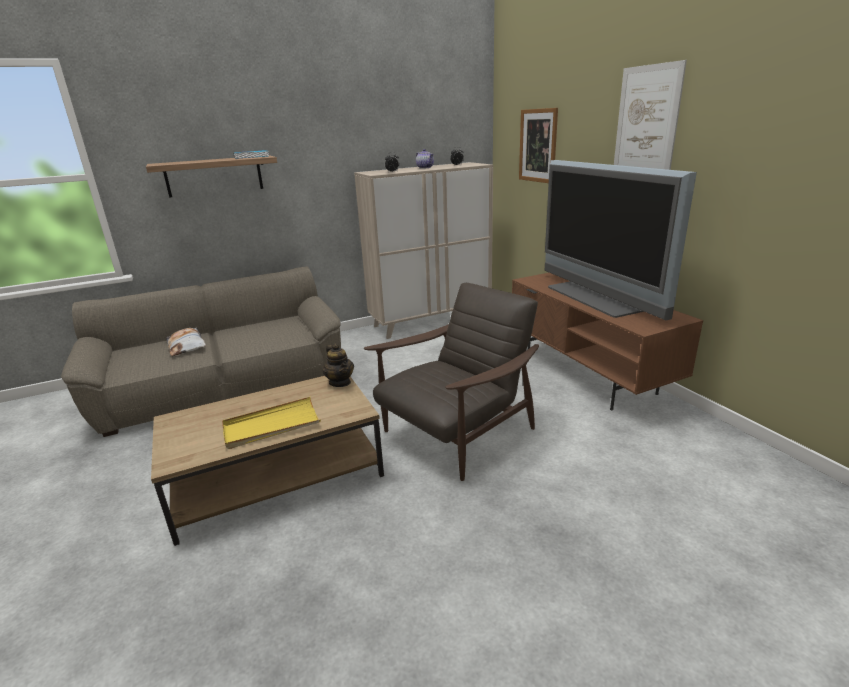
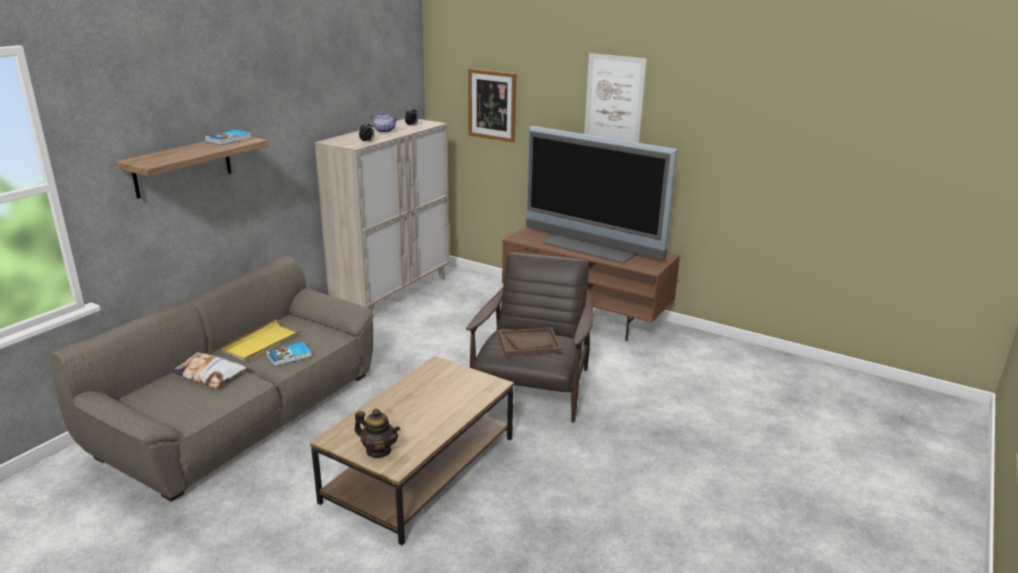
camera: 35 degrees left, 0 degrees up
(250, 345) = (289, 356): none -> book
(271, 426) = (438, 415): yellow tray -> yellow tray (262, 343)
(340, 382) = (445, 367): teapot -> teapot (378, 451)
(438, 380) = (529, 344): none -> brown tray

